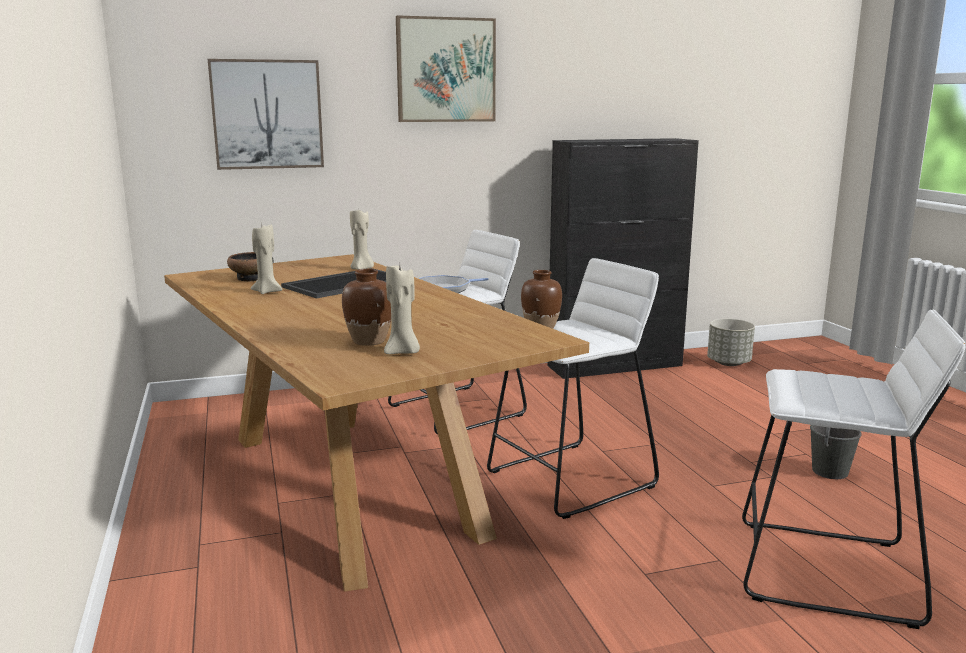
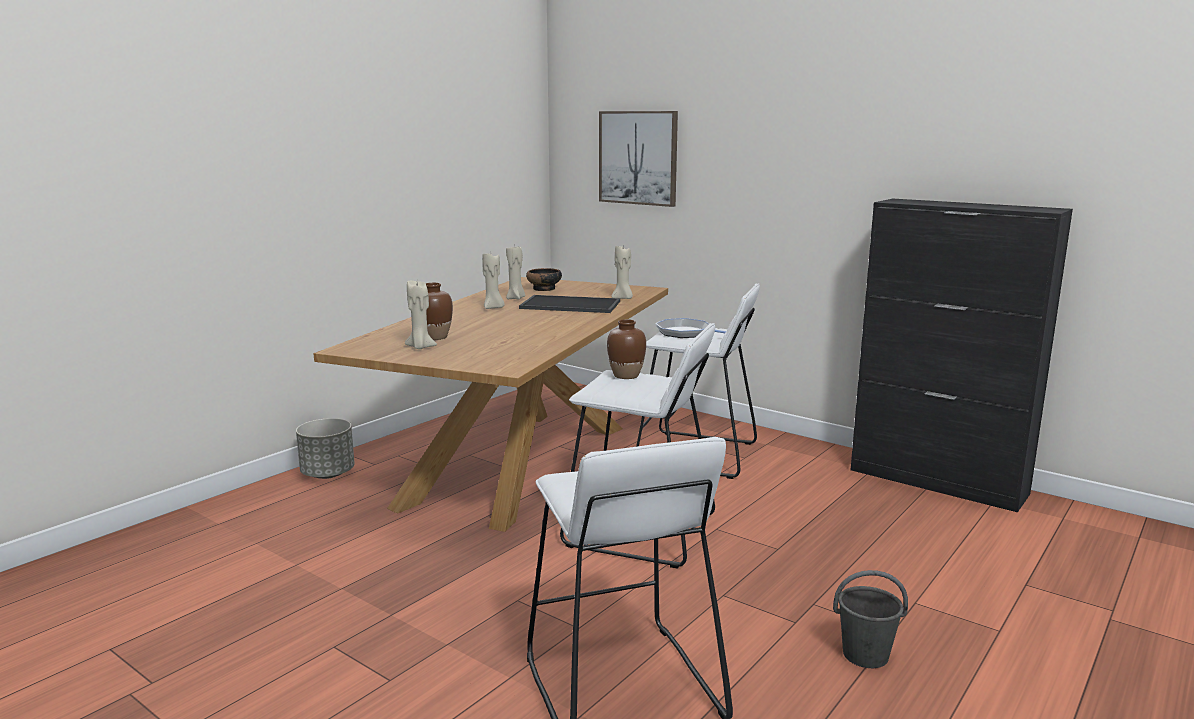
camera: 55 degrees right, 0 degrees up
(288, 304) = (493, 308): none -> beige candle
(446, 70) = (787, 118): picture -> none
(729, 363) = (1091, 534): grey planter -> grey planter (328, 474)

